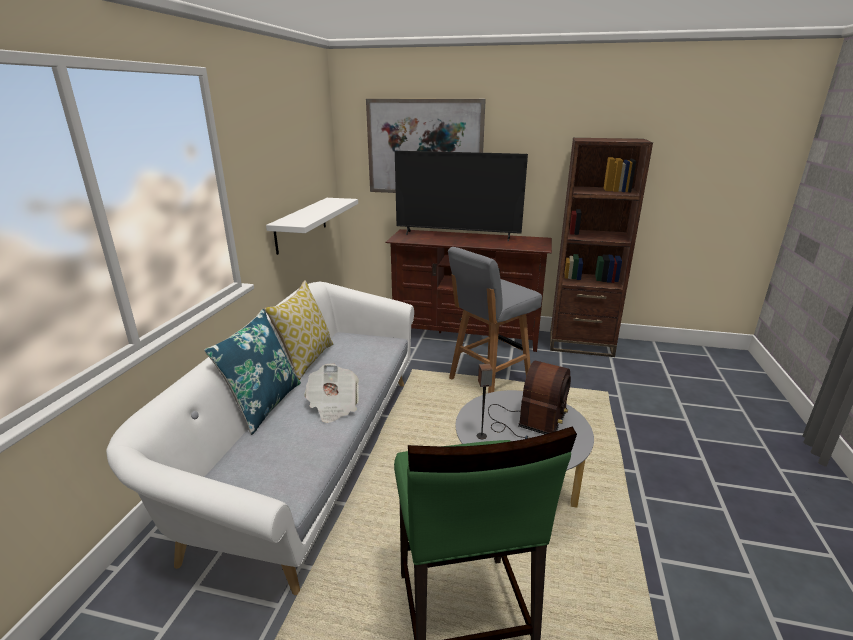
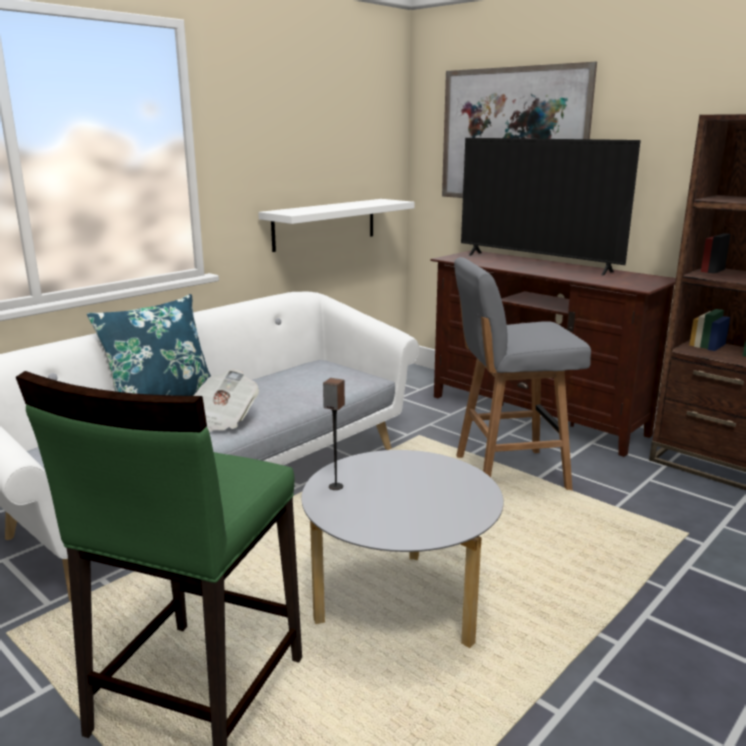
camera: 30 degrees right, 5 degrees down
(306, 359) = (253, 375): pillow -> none
(527, 420) = (416, 489): radio -> none

